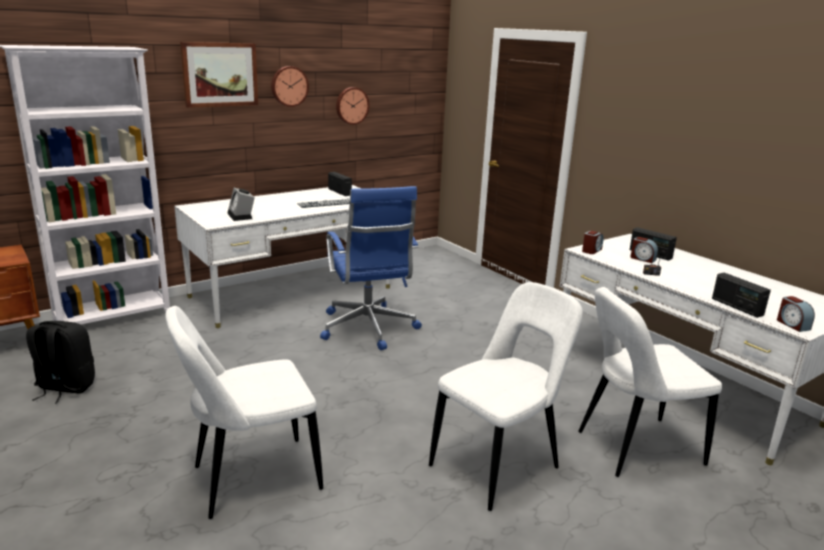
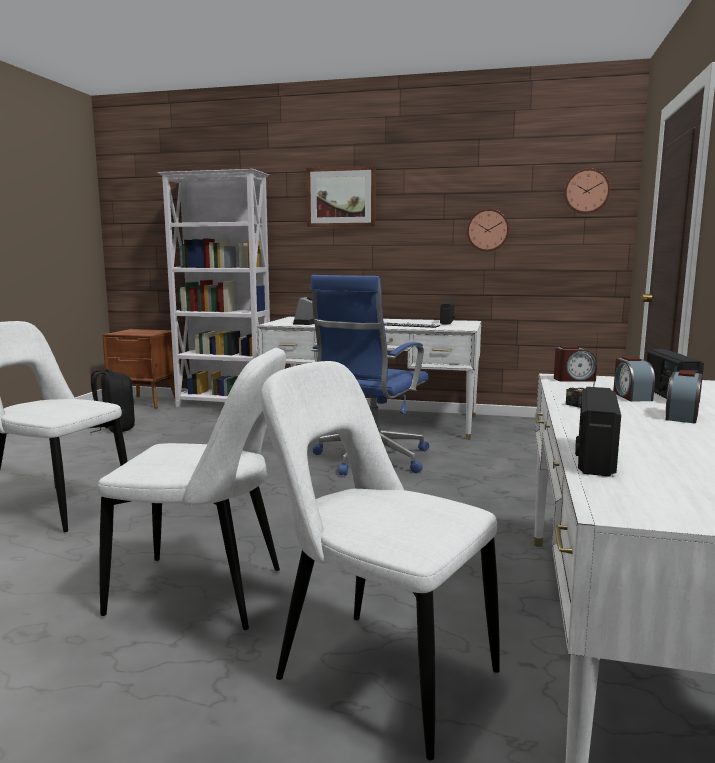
camera: 50 degrees right, 10 degrees down
(289, 86) = (411, 208): wall clock -> wall clock (586, 191)
(792, 324) = (629, 500): alarm clock -> alarm clock (681, 416)

